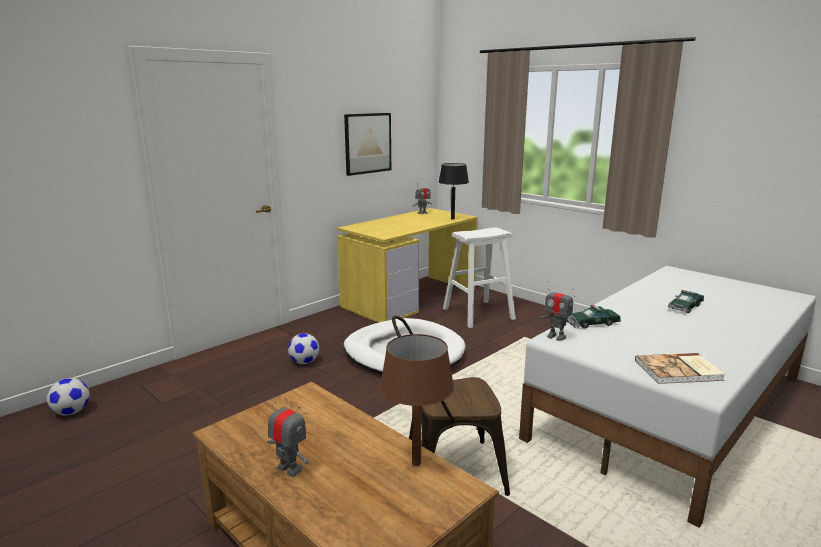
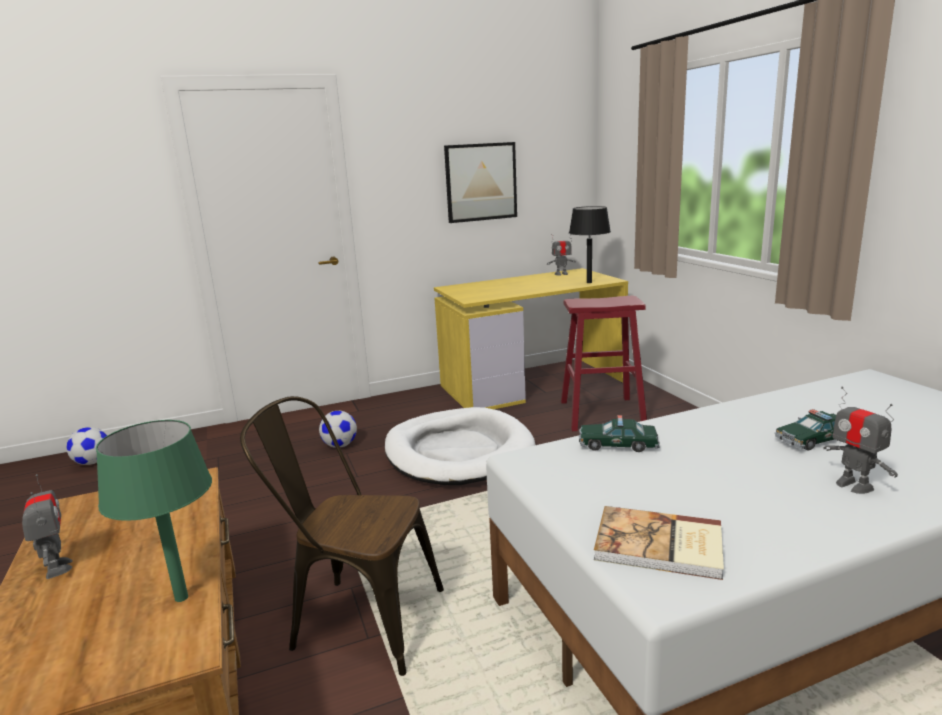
camera: 25 degrees right, 0 degrees up
(416, 463) = (181, 597): brown table lamp -> green table lamp
(478, 314) = (601, 414): white stool -> red stool
(556, 337) = (533, 457): toy robot -> toy robot (854, 485)

